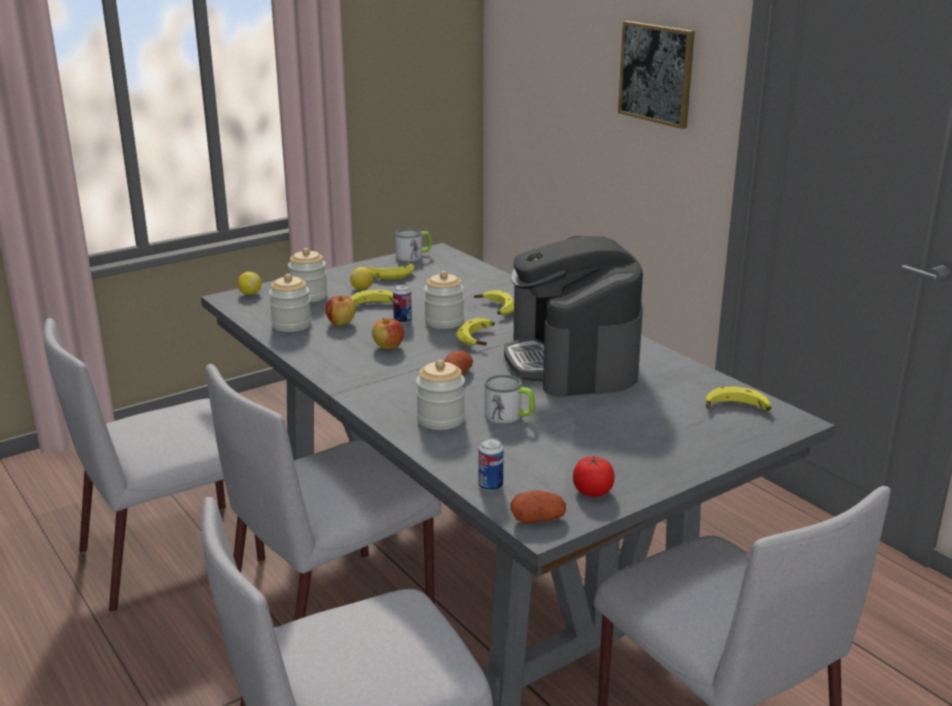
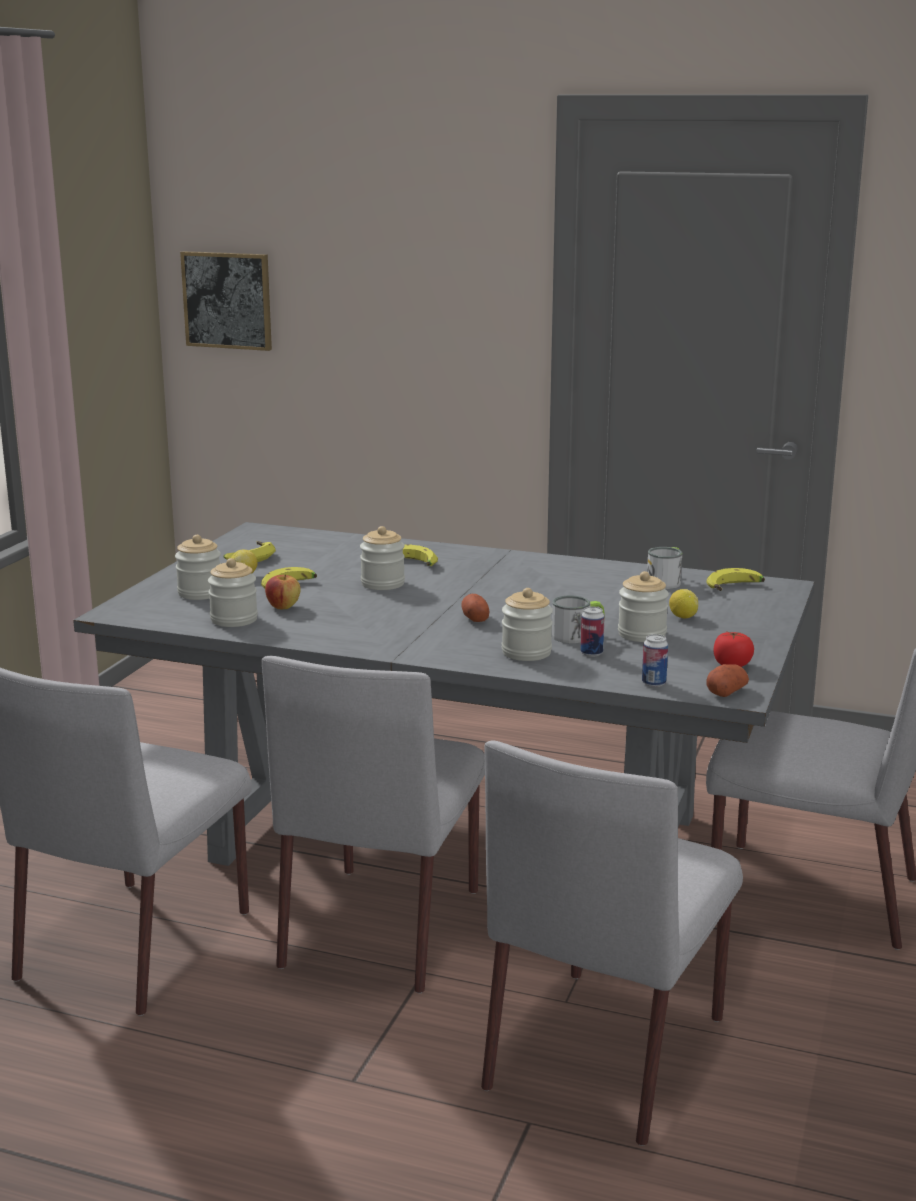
camera: 35 degrees left, 5 degrees down
(250, 293) = (128, 605): lemon -> lemon (682, 617)
(388, 347) = (370, 614): apple -> none
(402, 321) = (341, 592): can -> can (591, 653)
(414, 256) = (240, 538): mug -> mug (666, 581)
(480, 339) = (442, 589): banana -> none
(566, 432) = (642, 634): none -> jar
(572, 361) = (554, 587): coffee machine -> none
(656, 73) = (436, 305): picture -> picture (227, 300)

